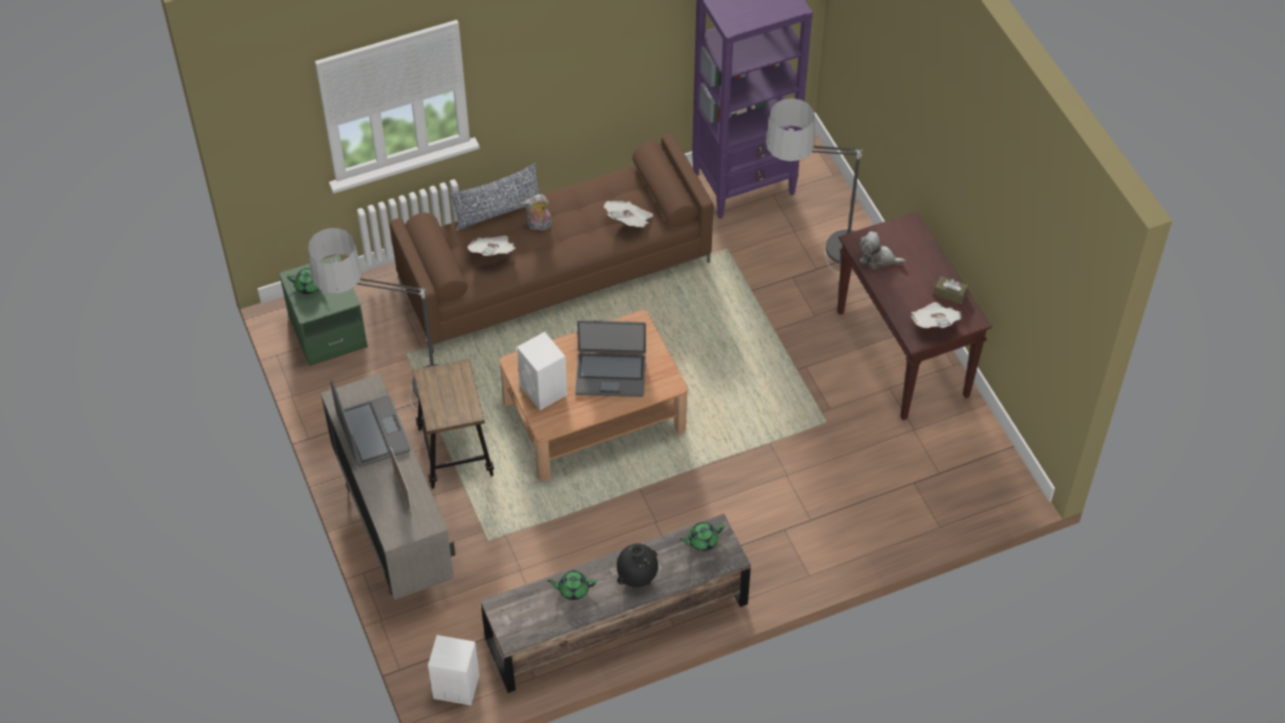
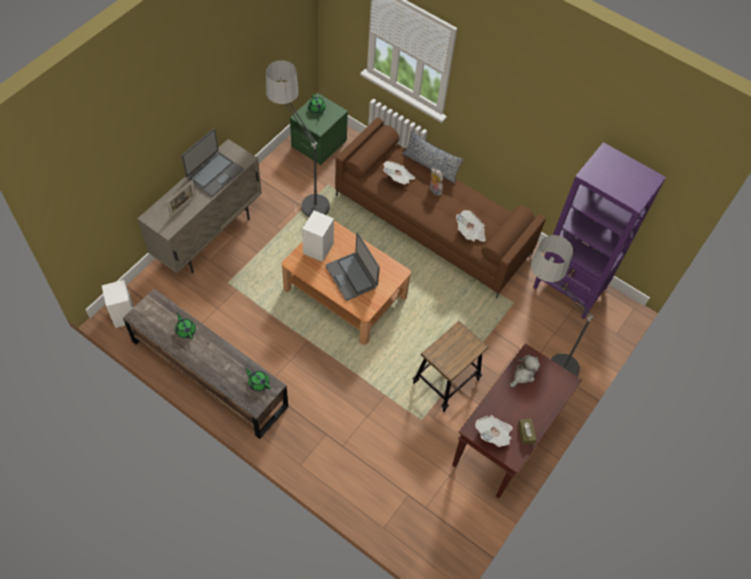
camera: 55 degrees right, 5 degrees up
(455, 452) = (277, 238): stool -> stool (446, 381)
(637, 577) = (213, 360): black vase -> none
(878, 259) = (523, 374): plush toy -> plush toy turned 60 degrees clockwise

